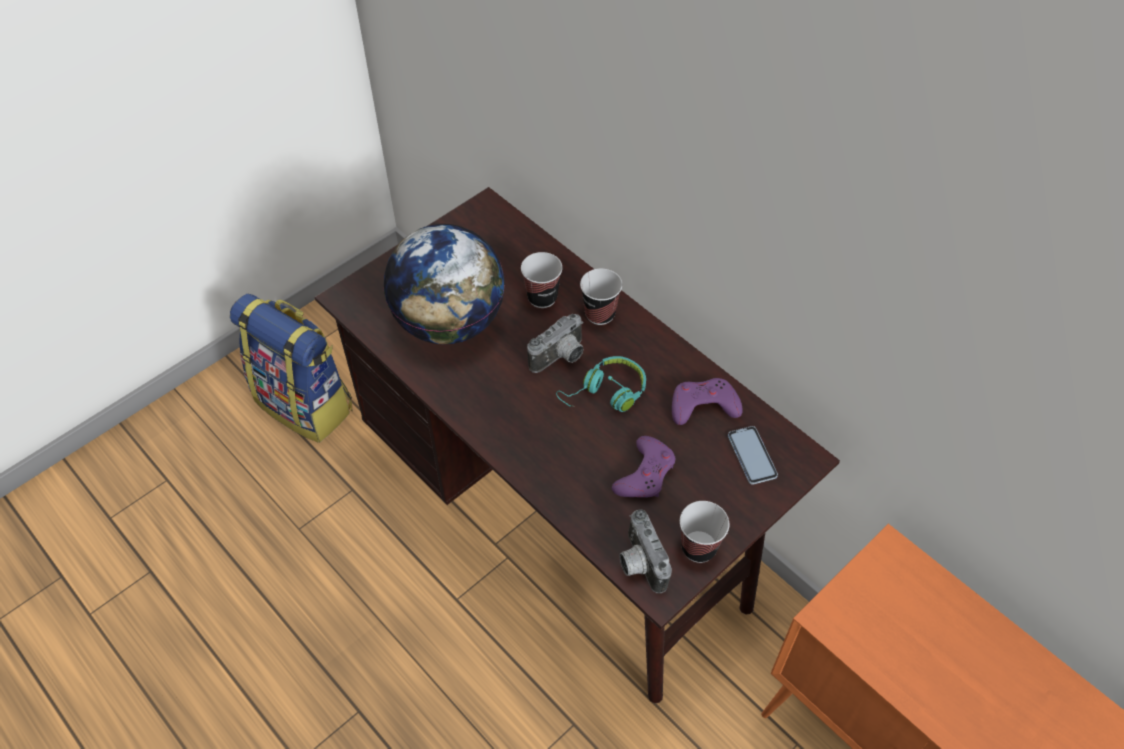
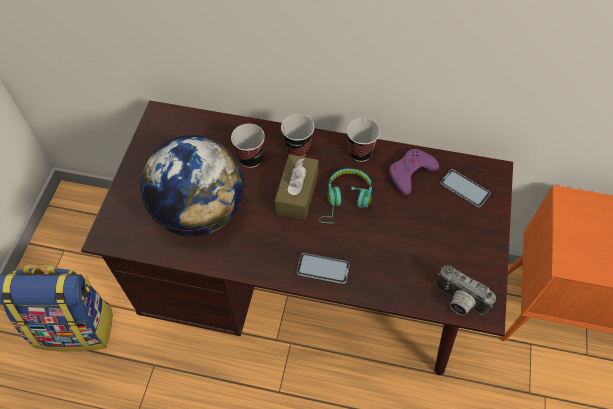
camera: 35 degrees left, 5 degrees up
(524, 446) = (323, 269): none -> phone
(561, 358) = (297, 193): camera -> brown tissue box
(645, 473) = (413, 239): purple game controller -> none
(699, 548) = (483, 267): cup -> cup (360, 152)

